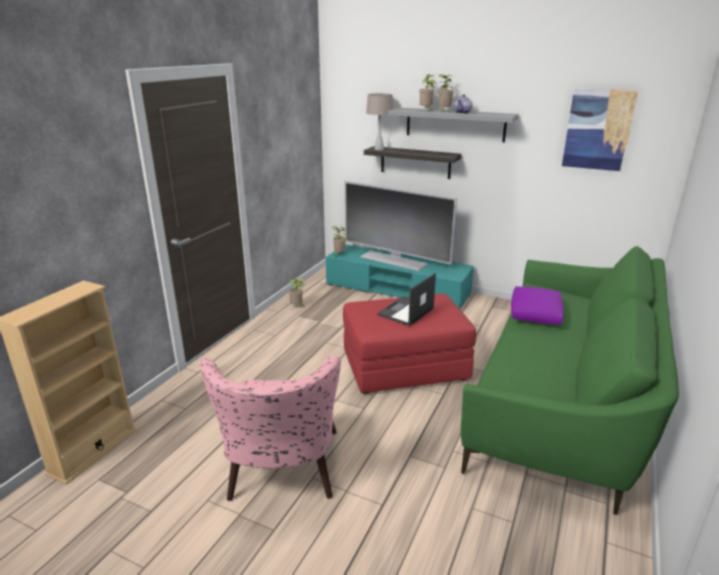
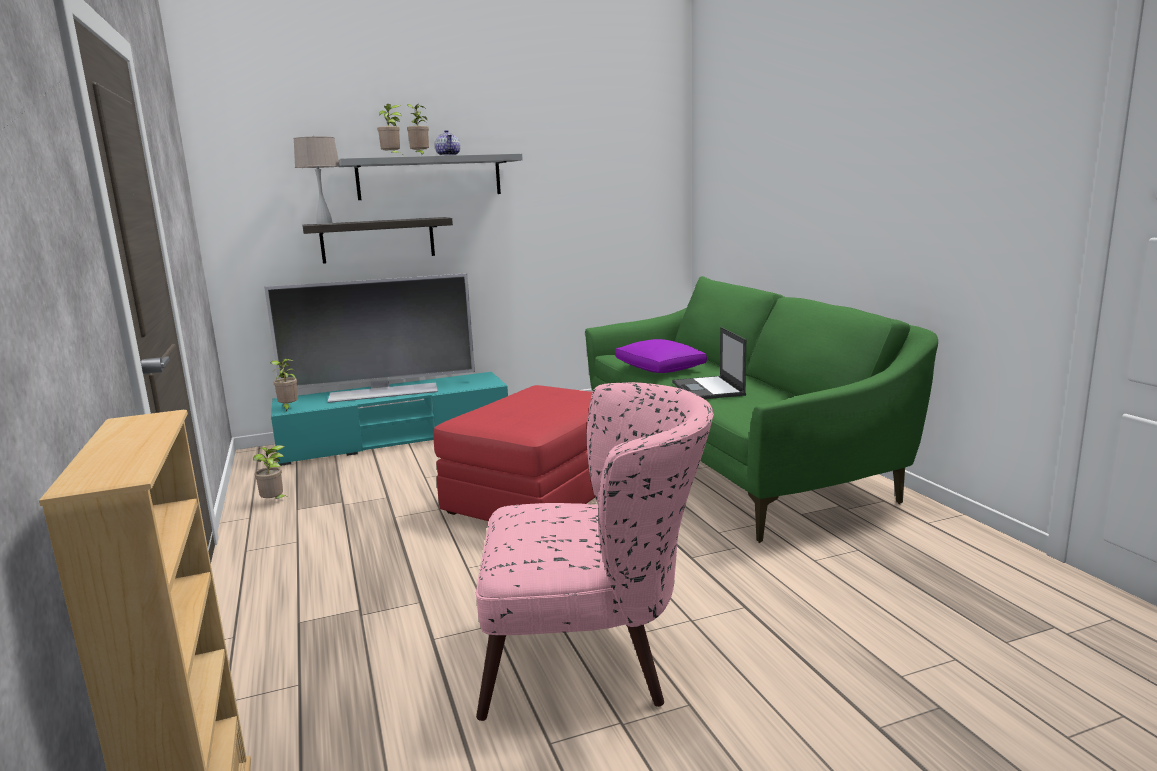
camera: 45 degrees left, 10 degrees down
(282, 475) = (595, 654): pink armchair -> pink armchair turned 45 degrees counterclockwise
(405, 311) = (534, 405): laptop -> laptop (708, 389)
(598, 129) = (602, 166): picture -> none

